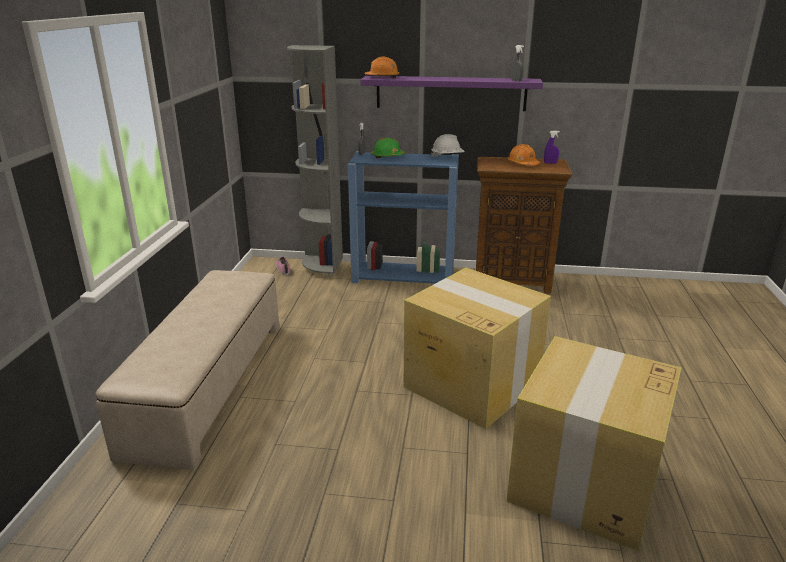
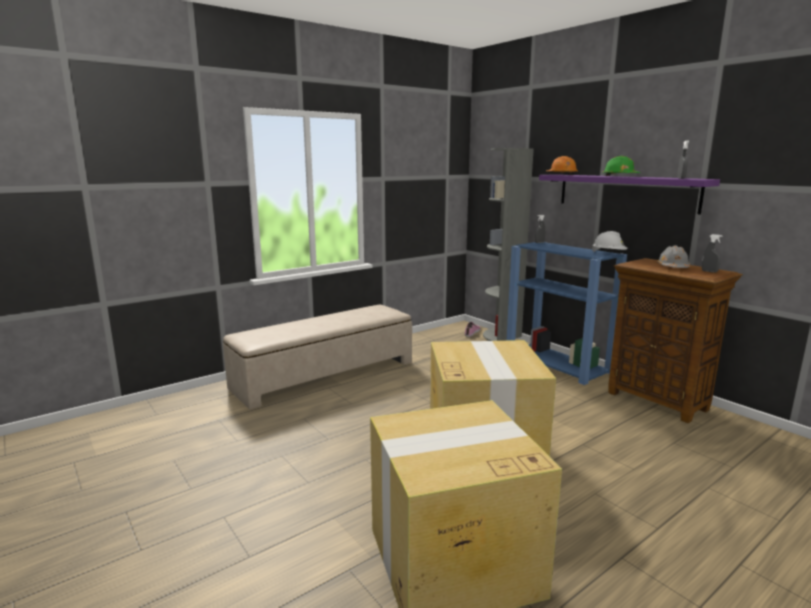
camera: 45 degrees right, 10 degrees down
(388, 156) = (555, 246): green hard hat -> green hard hat (620, 176)
(522, 164) = (673, 267): orange hard hat -> grey hard hat
(550, 163) = (709, 271): purple spray bottle -> grey spray bottle

